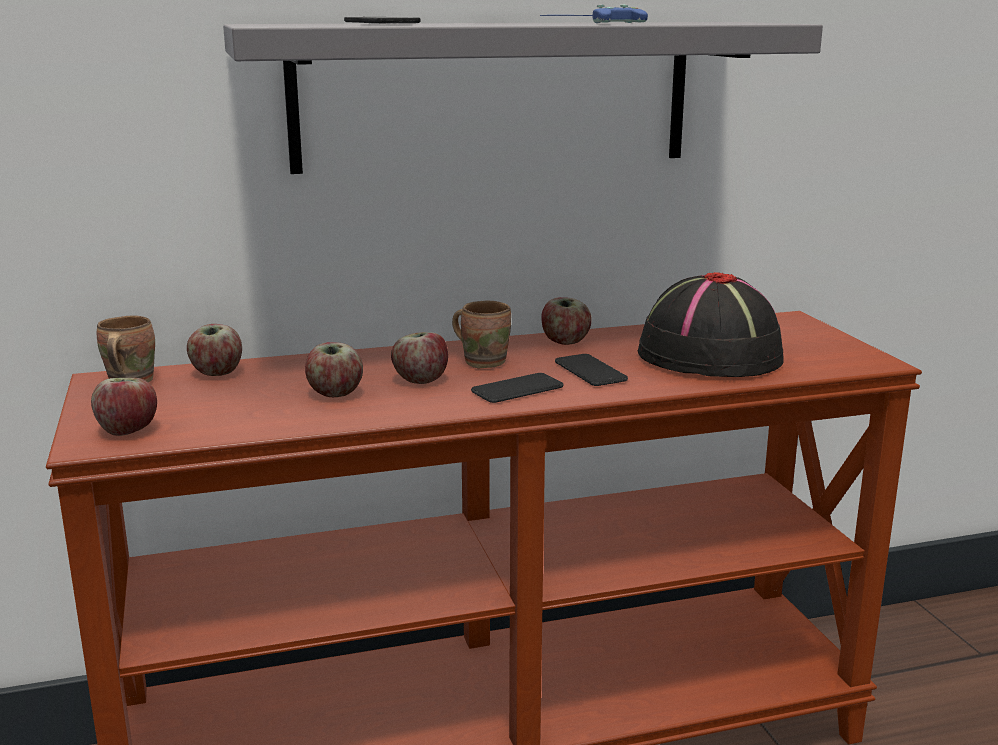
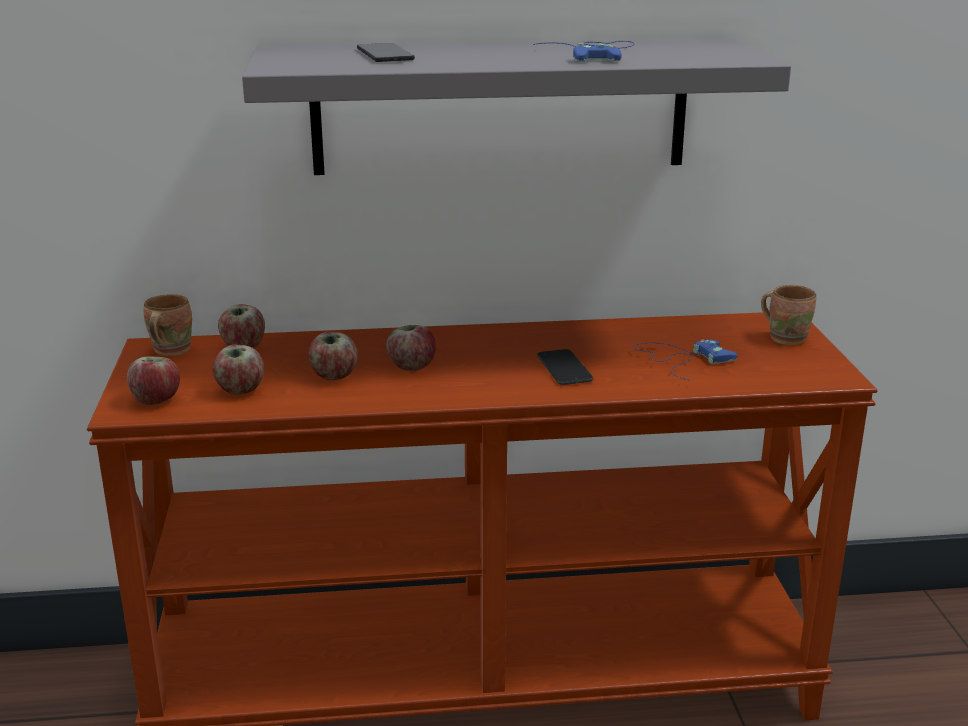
camera: 10 degrees right, 5 degrees up
(484, 361) = (474, 350): brown mug -> brown mug (786, 338)
(517, 389) = (491, 383): phone -> none
(565, 342) = (556, 334): apple -> apple (240, 390)
(708, 356) = (681, 359): black hat -> blue game controller

